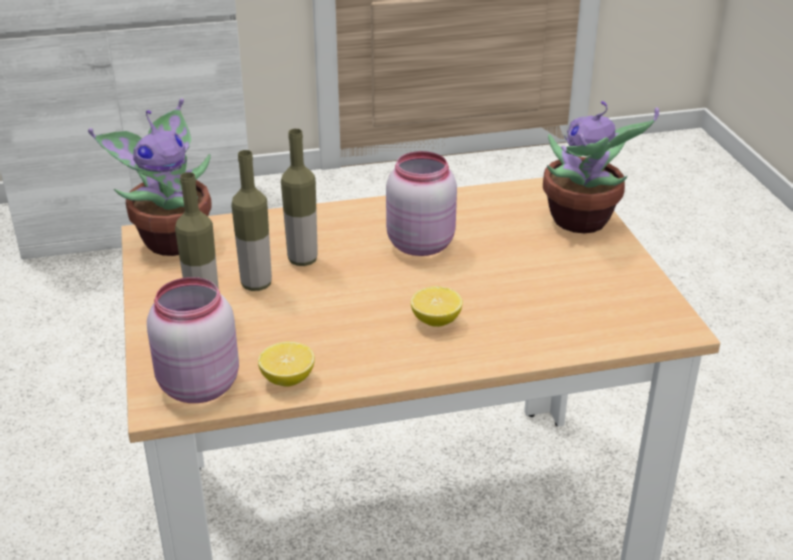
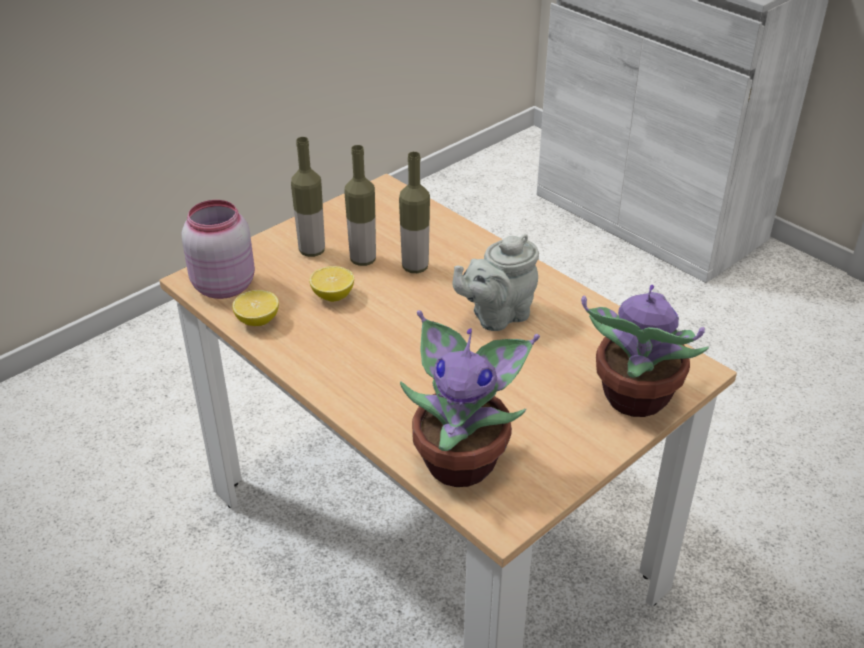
camera: 60 degrees right, 5 degrees up
(172, 239) = (387, 200): potted plant -> potted plant (462, 460)
(420, 243) = (496, 316): pink jar -> grey teapot
(436, 321) = (388, 365): lemon -> lemon (332, 296)

